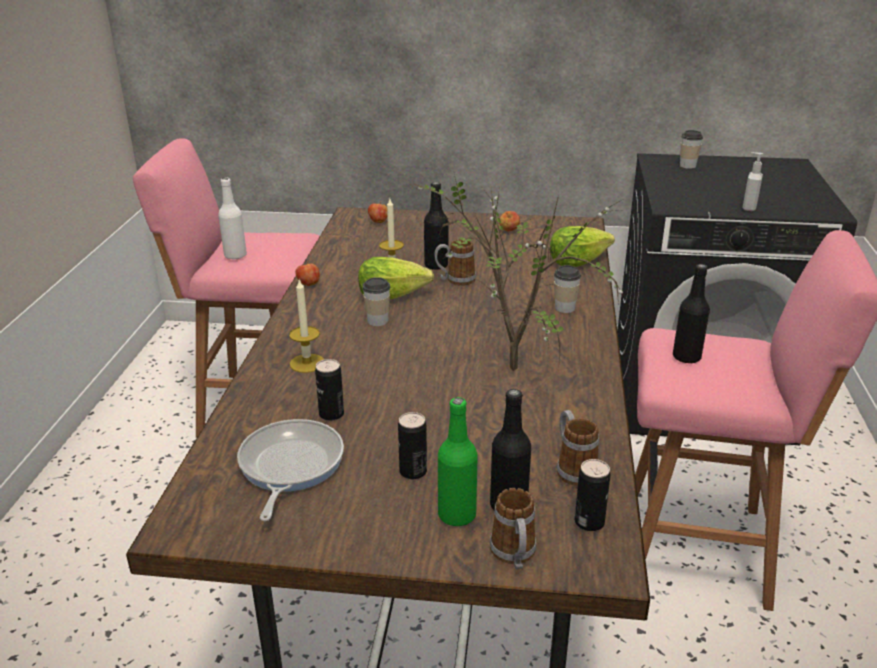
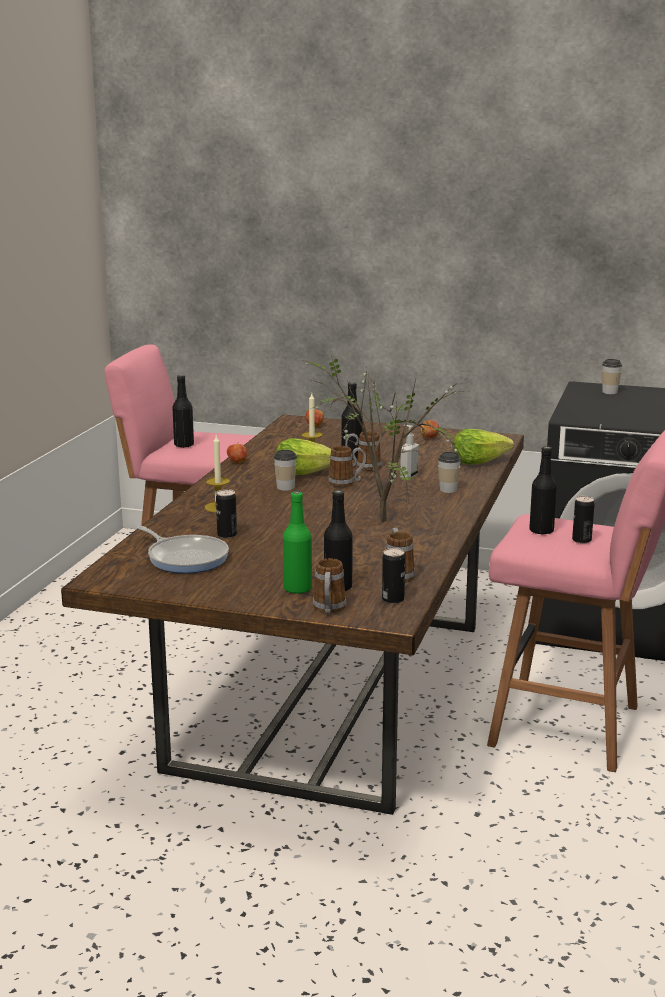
camera: 10 degrees right, 10 degrees down
(235, 255) = (184, 445): white bottle -> black bottle
(289, 466) = (185, 558): frying pan -> frying pan turned 120 degrees clockwise
(413, 471) = (275, 567): can -> can (581, 540)
(446, 307) = (346, 483): none -> mug
(748, 207) = (640, 423): soap dispenser -> soap dispenser (408, 476)

